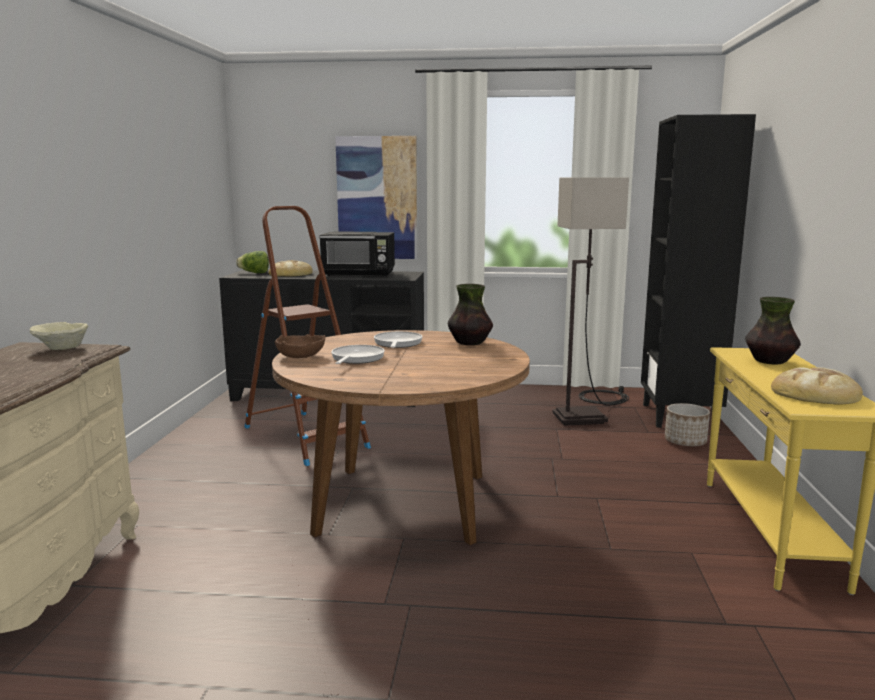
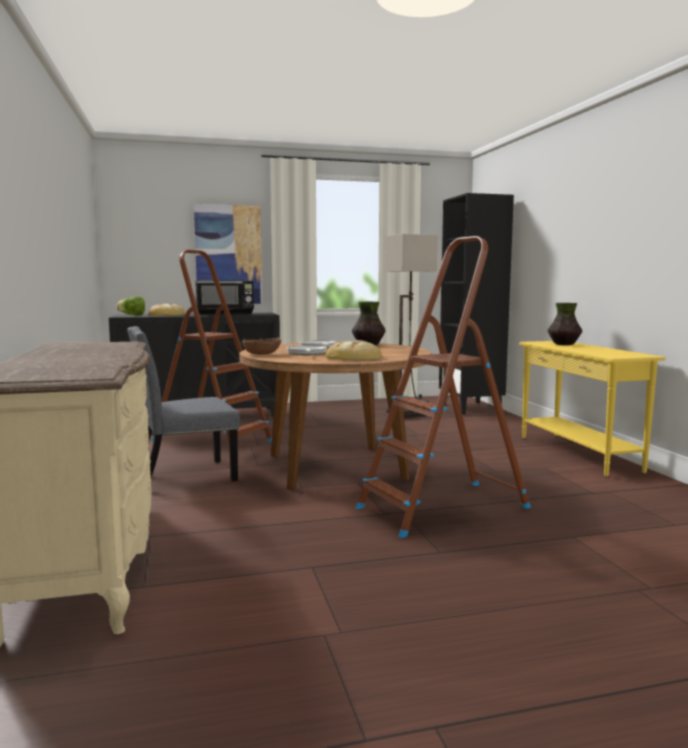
camera: 20 degrees left, 5 degrees down
(62, 348) = (97, 343): beige bowl -> none
(225, 490) = (186, 475): none -> grey chair
(469, 609) = (442, 508): none -> brown step ladder
(685, 442) = (488, 419): planter -> none
(816, 393) = (610, 352): bread -> bread (354, 357)

